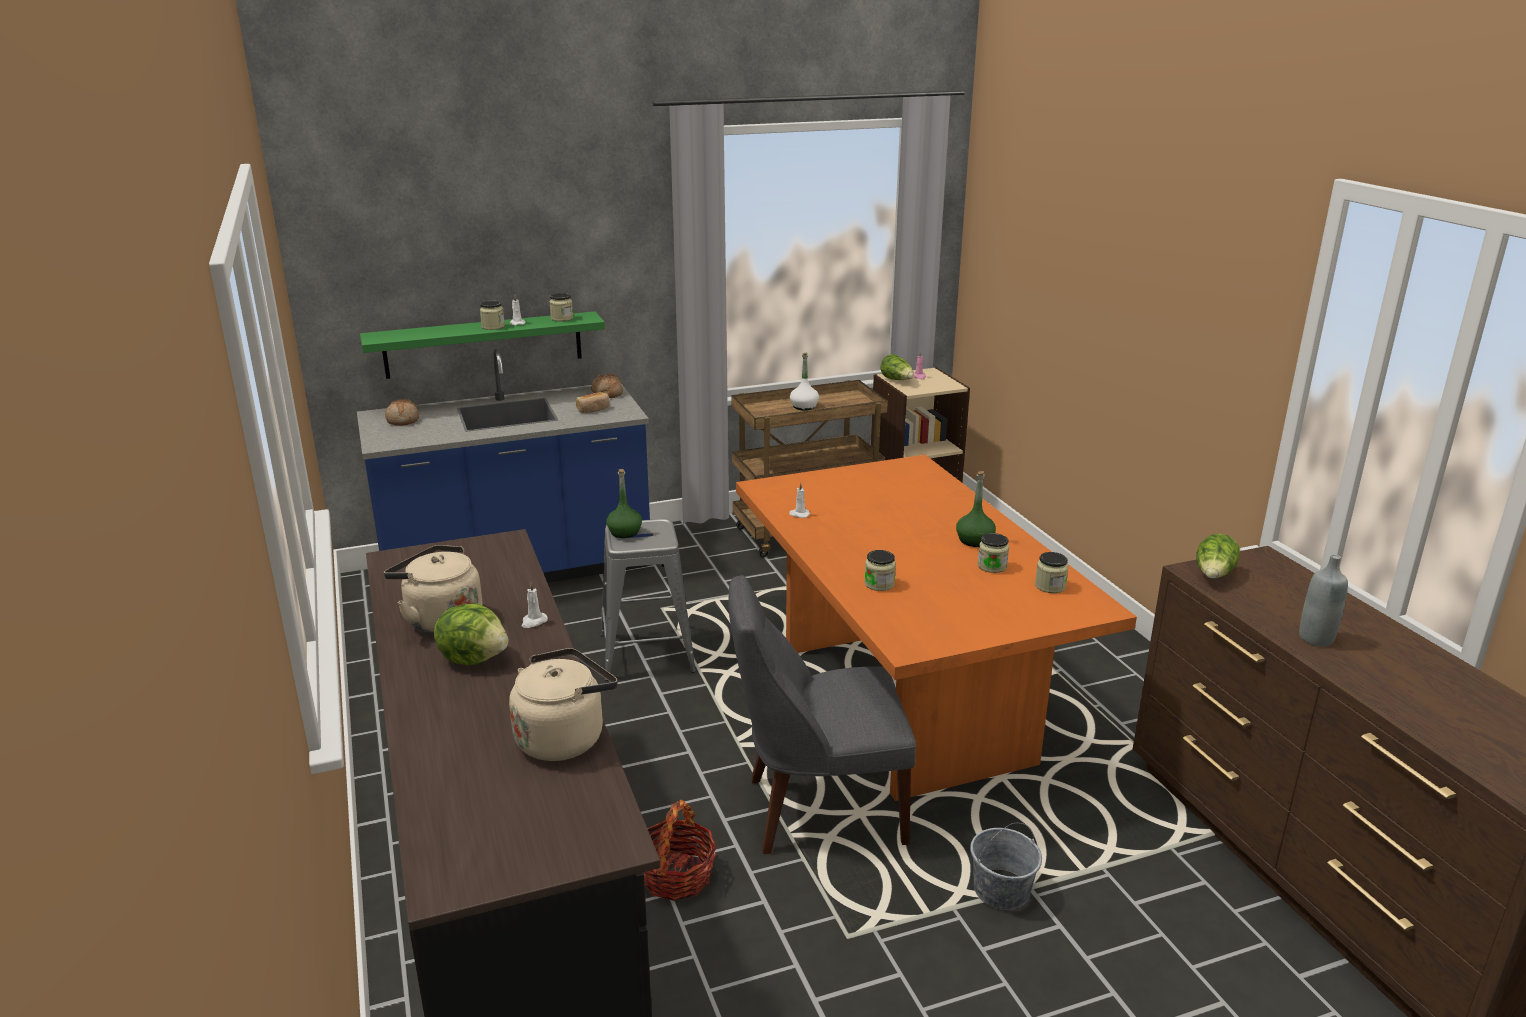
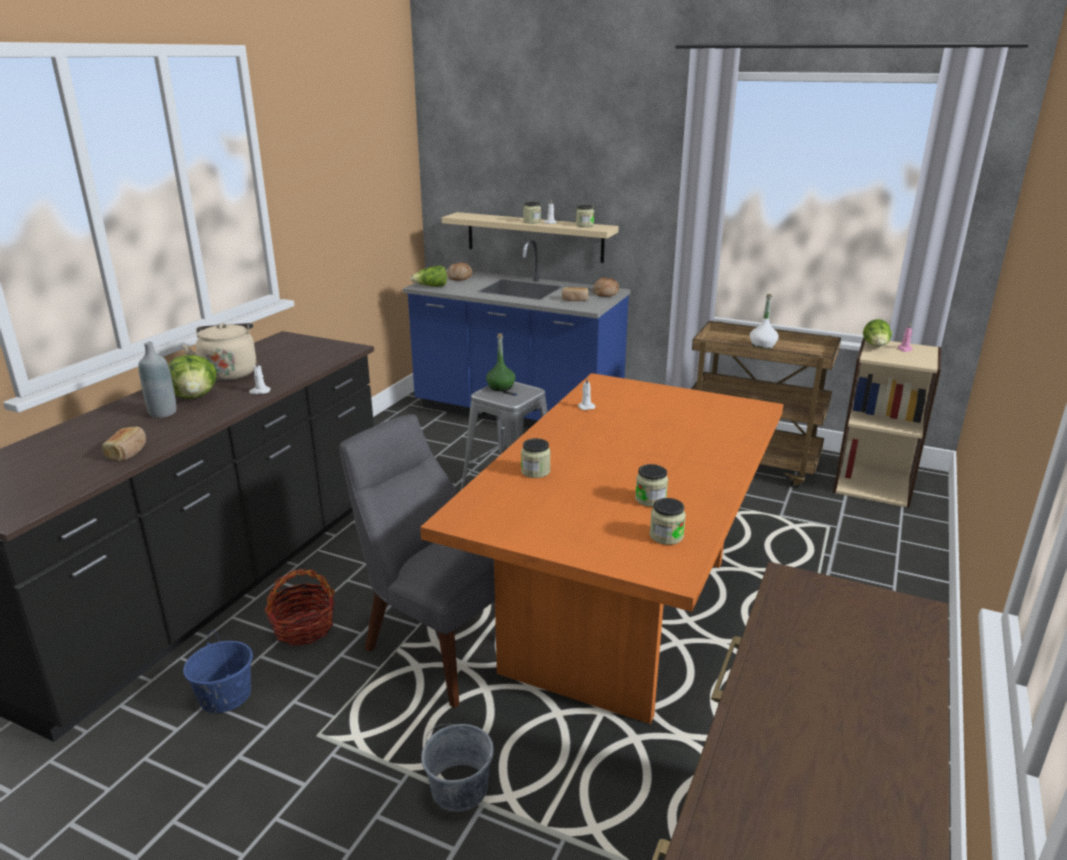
camera: 45 degrees right, 0 degrees up
(483, 345) = (534, 237): green shelf -> beige shelf
(564, 737) = (128, 452): beige kettle -> bread
(713, 973) = (225, 695): none -> blue bucket
(974, 540) = (679, 476): green bottle -> none
(1214, 575) = (806, 595): lettuce -> lettuce (431, 287)
(1316, 639) = (783, 710): grey bottle -> grey bottle (163, 413)

